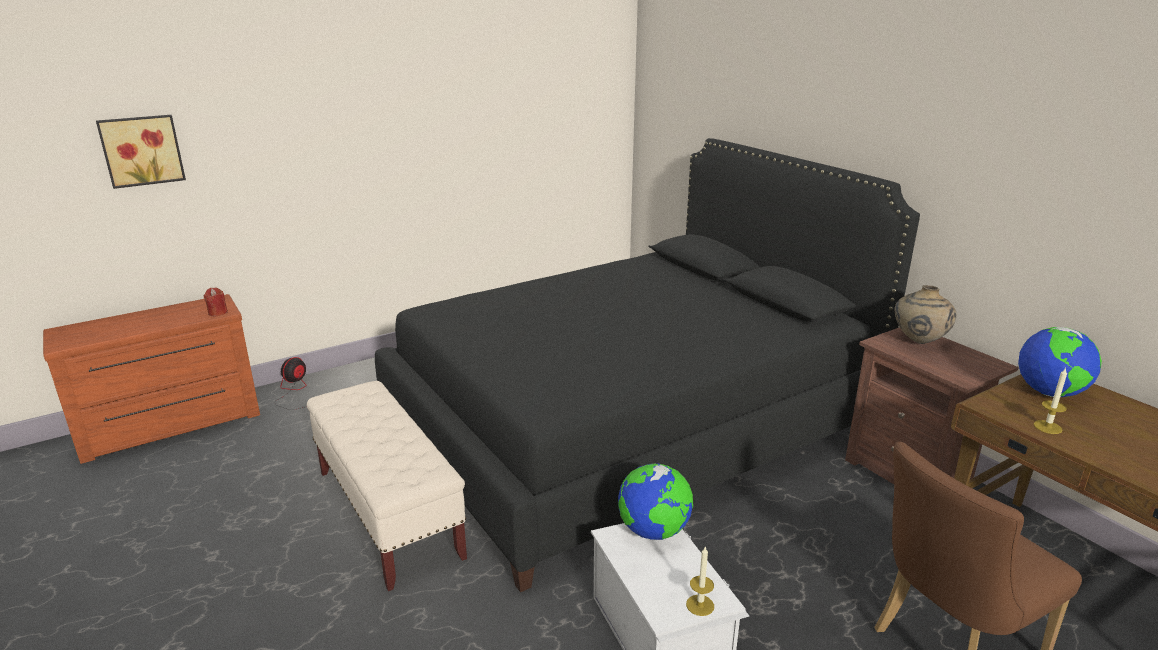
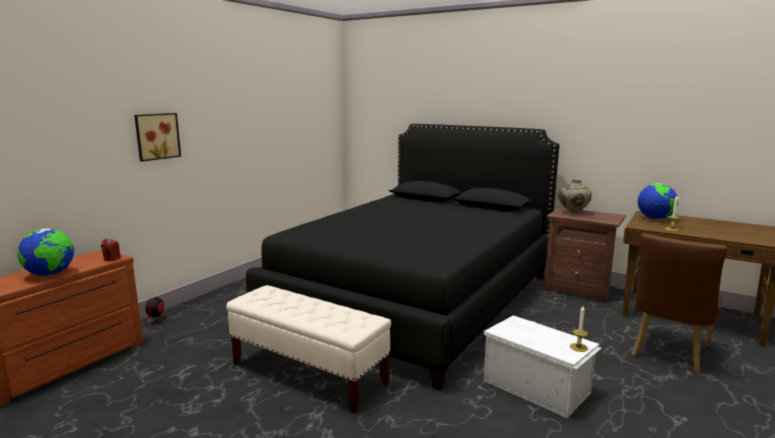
camera: 25 degrees left, 10 degrees down
(141, 150) = (42, 130): picture -> picture (156, 136)
(653, 531) = (516, 324): globe -> globe (50, 274)

